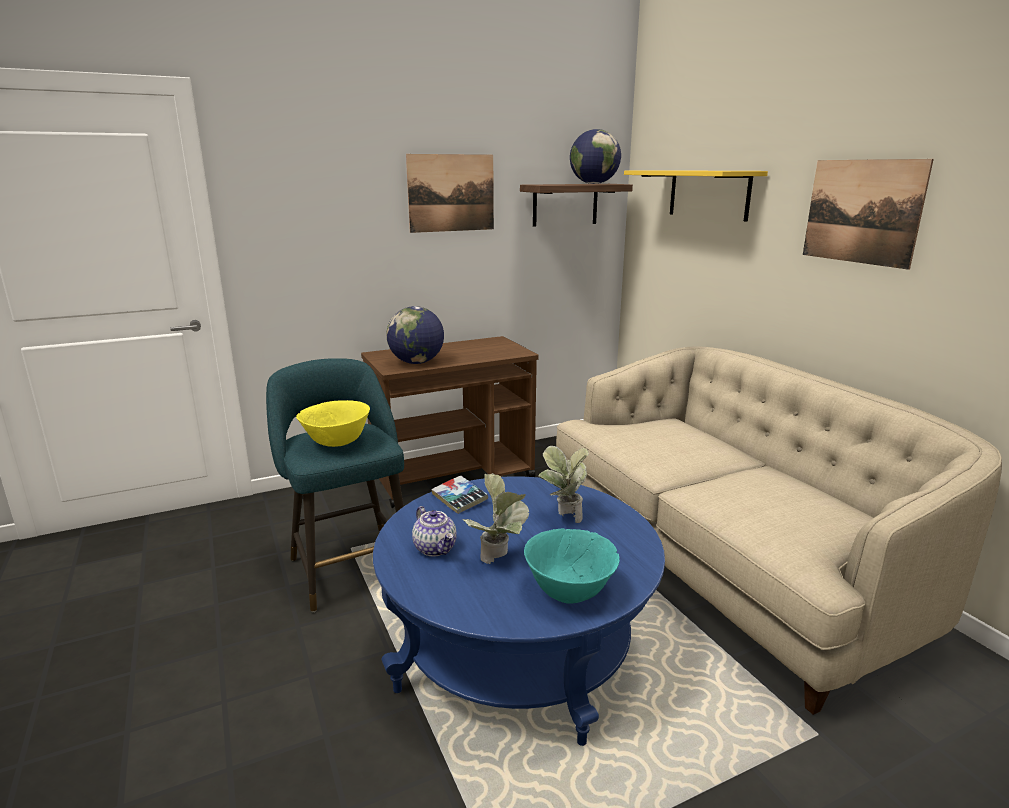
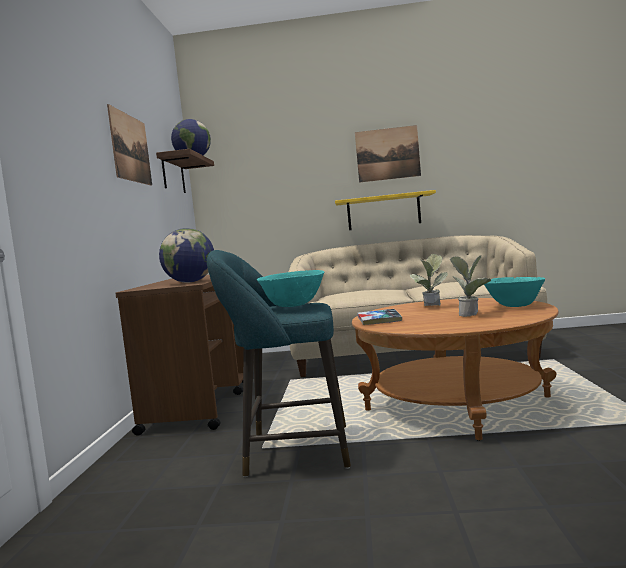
camera: 60 degrees left, 15 degrees down
(337, 443) = (294, 306): yellow bowl -> turquoise bowl
(435, 548) = (445, 323): teapot -> none
(517, 651) = (456, 404): blue coffee table -> brown coffee table
(708, 194) = (276, 161): yellow shelf -> yellow shelf (383, 212)

